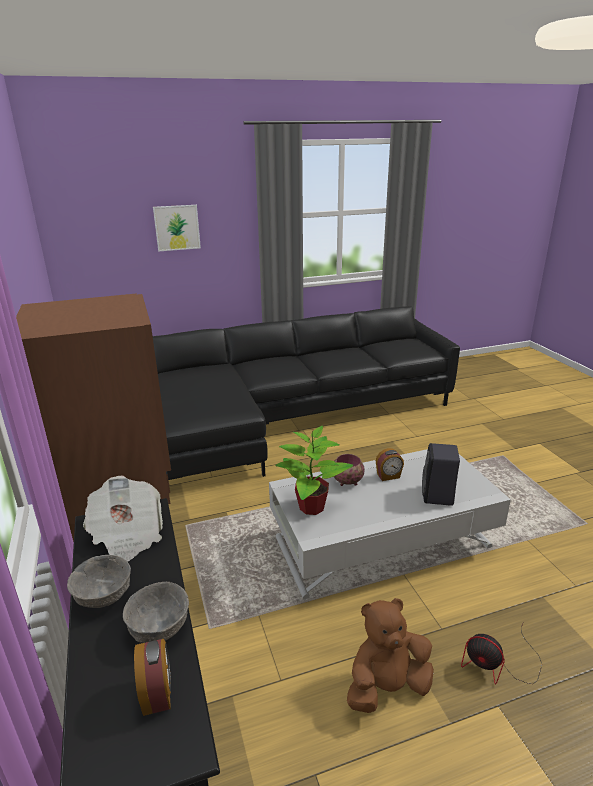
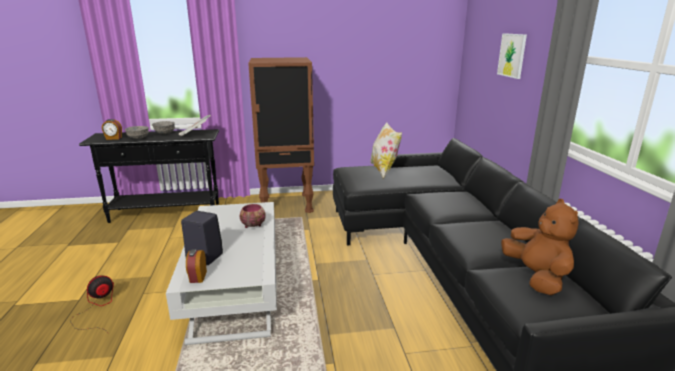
camera: 100 degrees right, 5 degrees down
(190, 397) = (384, 170): none -> pillow
(311, 507) = (235, 211): potted plant -> none
(387, 686) = (132, 265): brown plush toy -> brown plush toy (536, 277)
(388, 476) = (246, 242): alarm clock -> alarm clock (197, 277)

